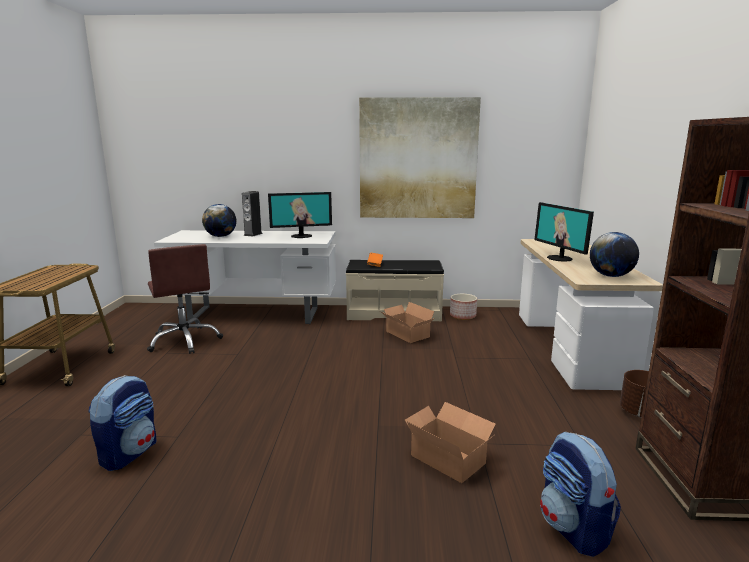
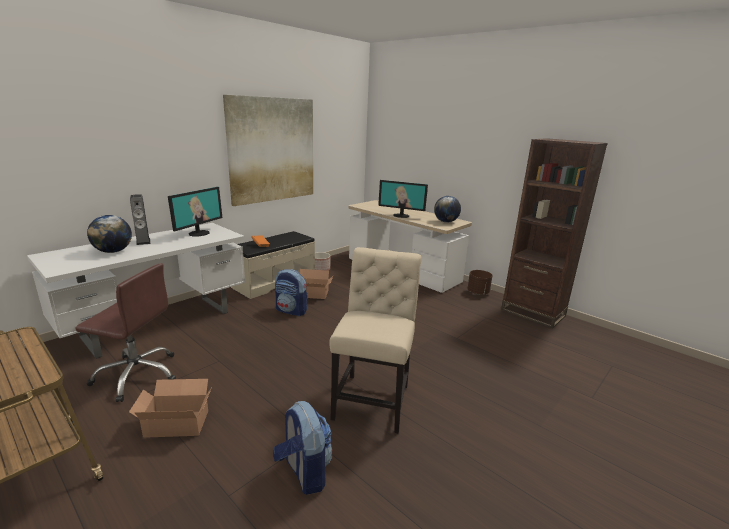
camera: 50 degrees left, 5 degrees up
(271, 441) = (373, 399): none -> beige chair
(448, 457) = (459, 352): cardboard box -> cardboard box (176, 422)
(574, 529) = (539, 353): backpack -> backpack (291, 311)

